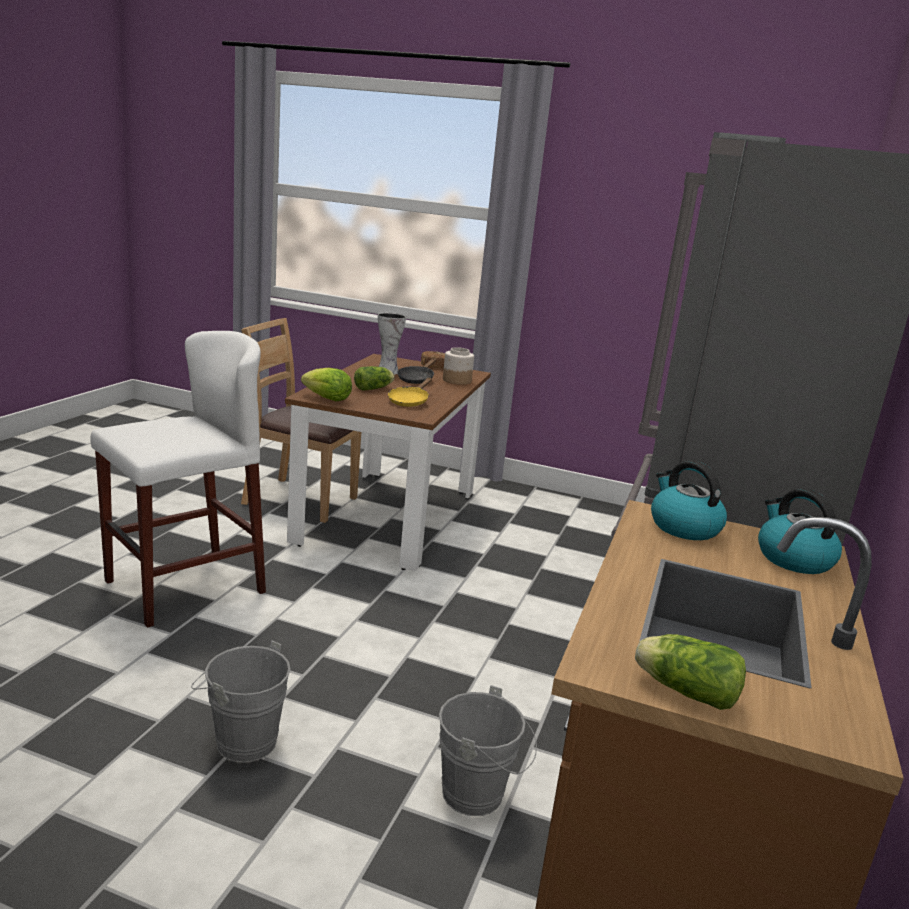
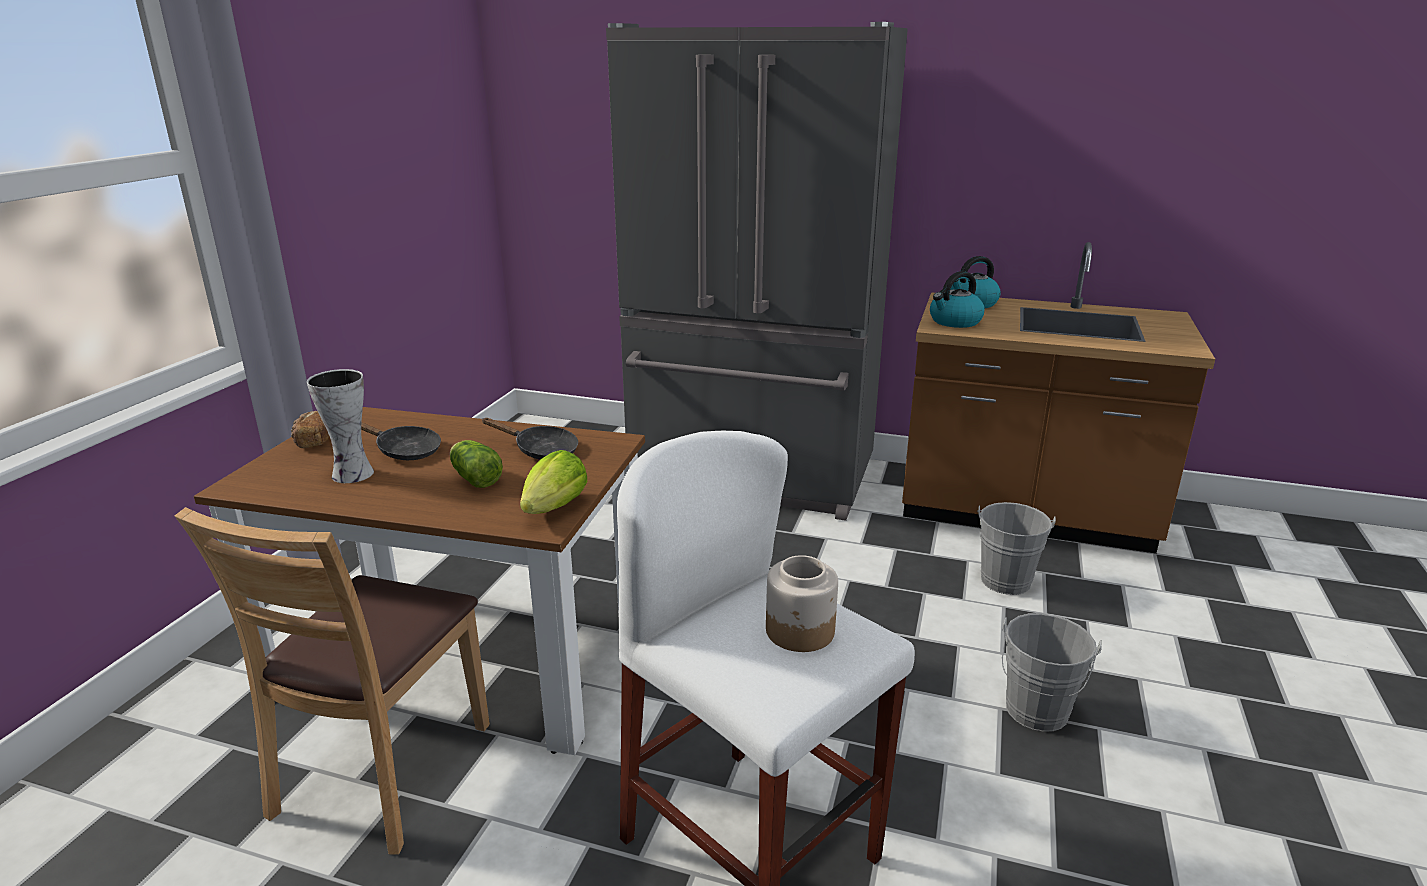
camera: 90 degrees left, 5 degrees up
(409, 401) = (541, 450): yellow frying pan -> black frying pan
(456, 380) = (405, 424): jar -> jar (800, 632)
(683, 690) = (1181, 336): lettuce -> none

